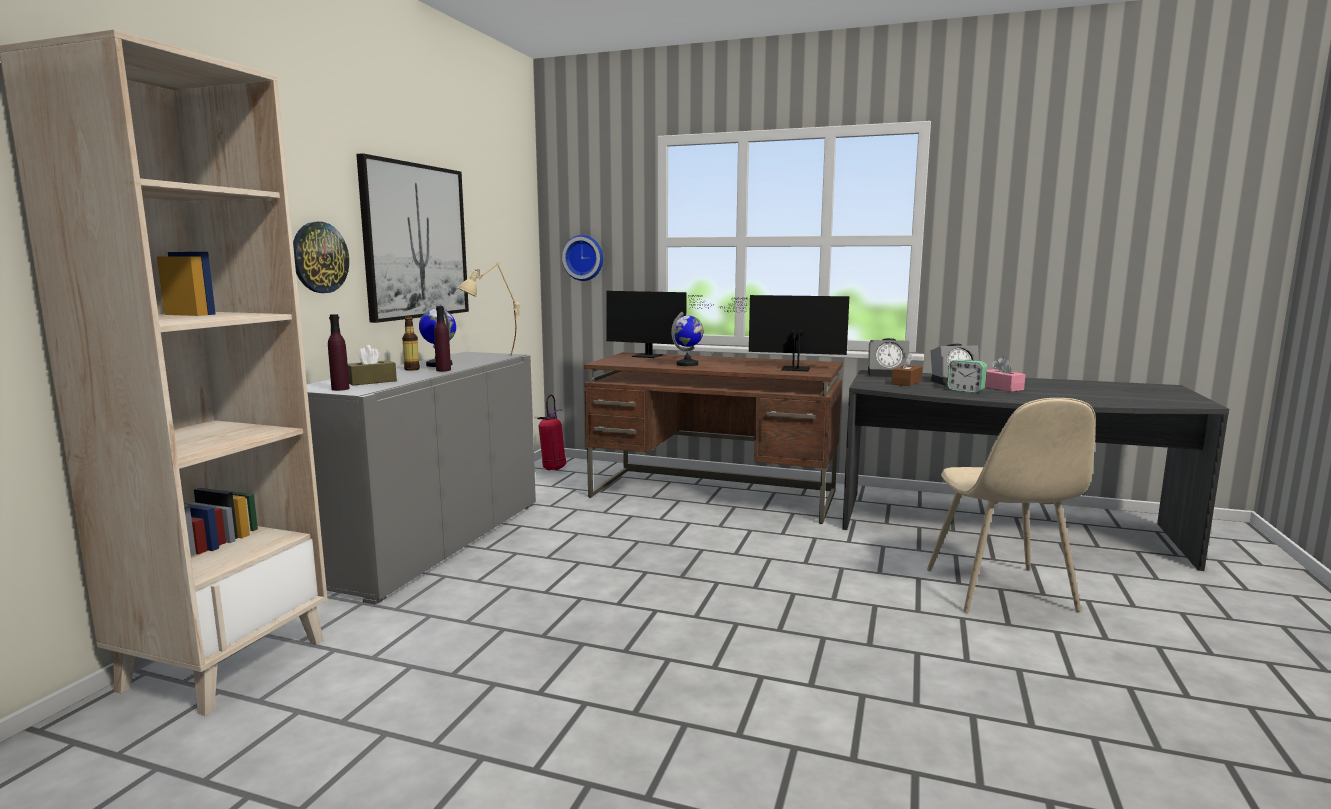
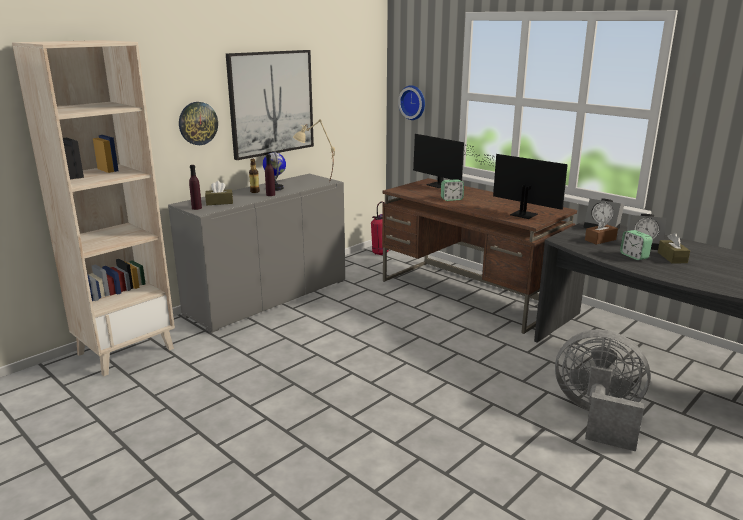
camera: 25 degrees right, 10 degrees up
(687, 364) = (451, 199): globe -> alarm clock
(1000, 592) = (597, 417): beige chair -> grey fan
(1001, 388) = (672, 257): pink tissue box -> brown tissue box

